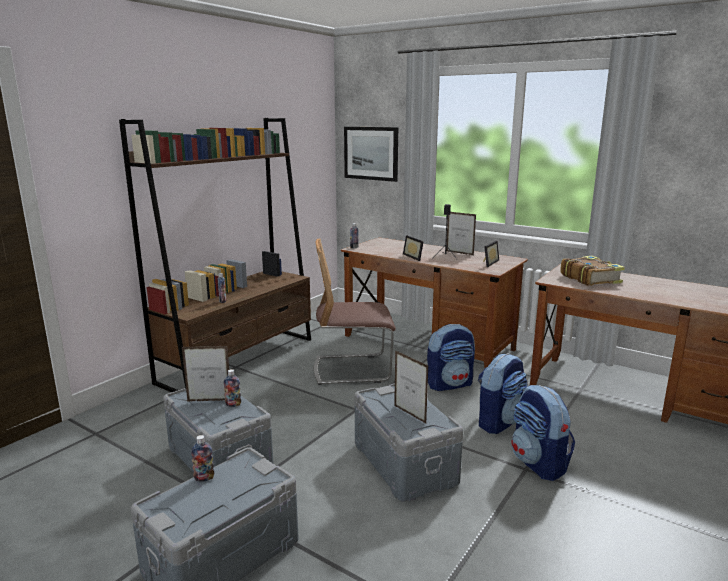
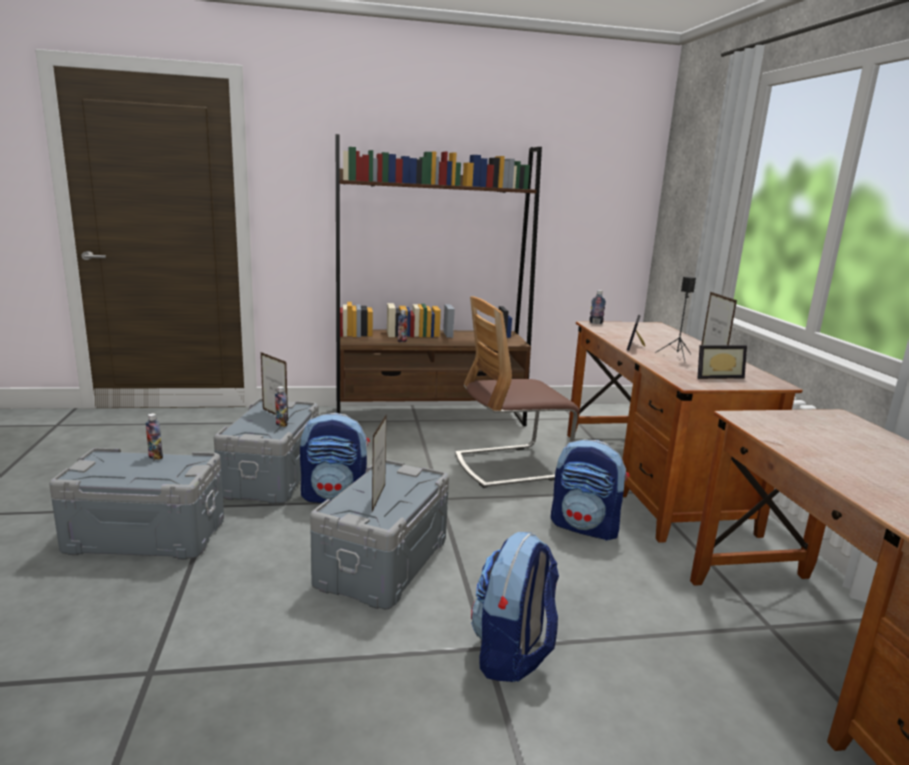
camera: 45 degrees right, 0 degrees up
(352, 369) = (510, 466): chair -> chair turned 60 degrees counterclockwise
(371, 153) = (687, 206): picture -> none
(499, 422) = (560, 590): backpack -> backpack (335, 497)
(590, 279) = (825, 436): book -> none

